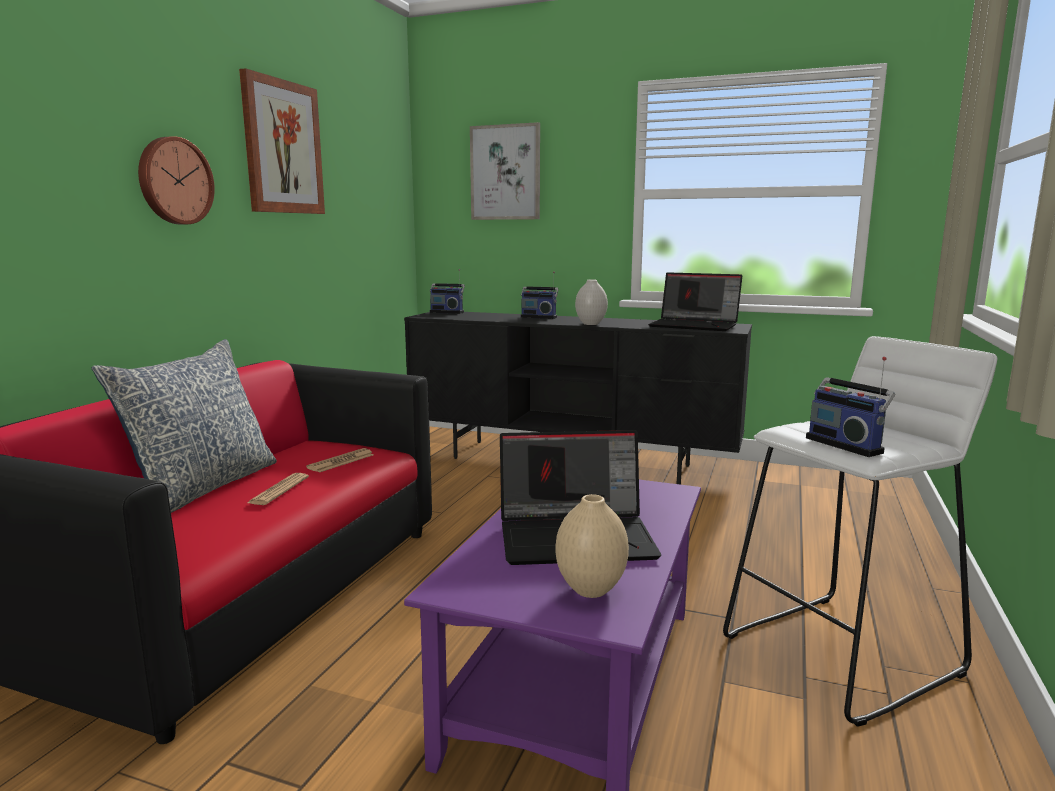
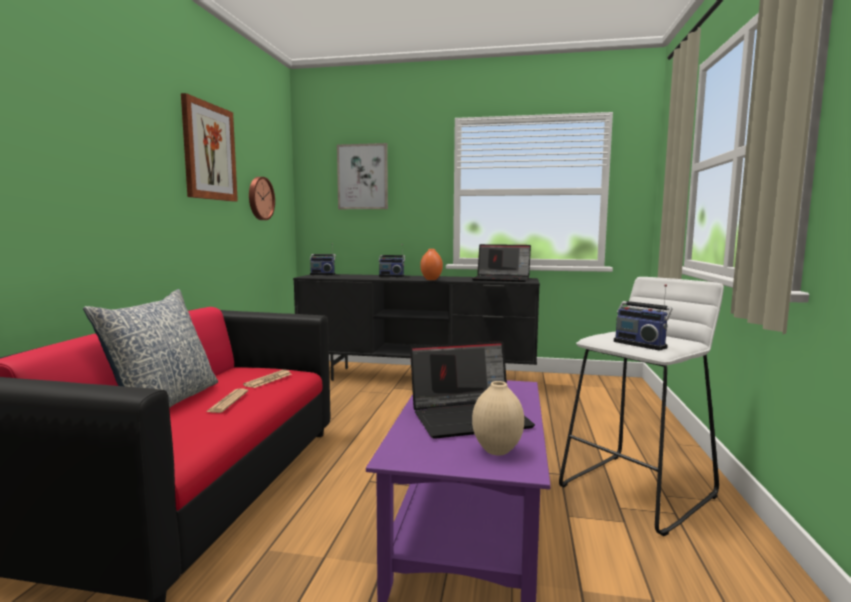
camera: 10 degrees left, 5 degrees down
(174, 181) = (133, 171): wall clock -> wall clock (260, 198)
(591, 324) = (431, 279): white vase -> orange vase

